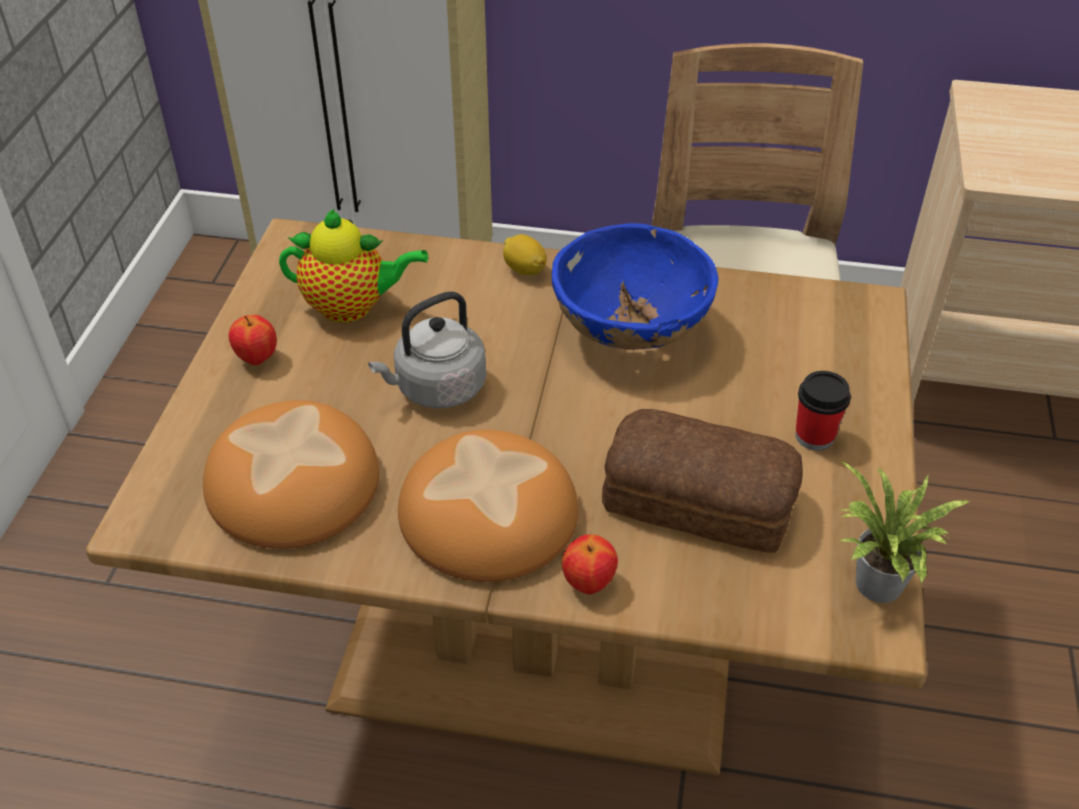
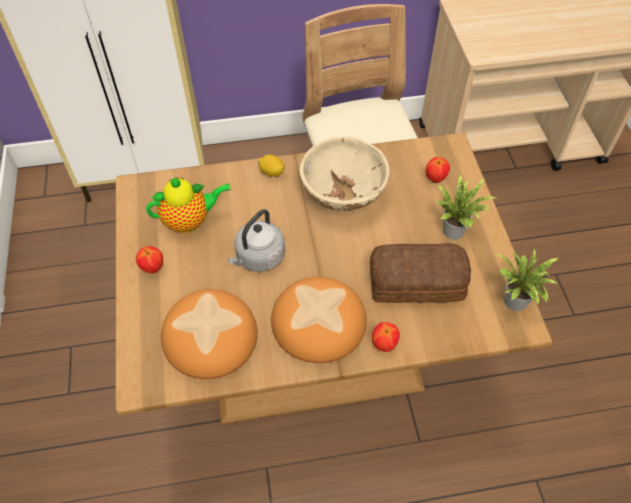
camera: 20 degrees left, 10 degrees up
(630, 333) = (343, 196): blue bowl -> beige bowl
(814, 346) = (435, 178): none -> apple
(814, 436) = (455, 230): cup -> potted plant

